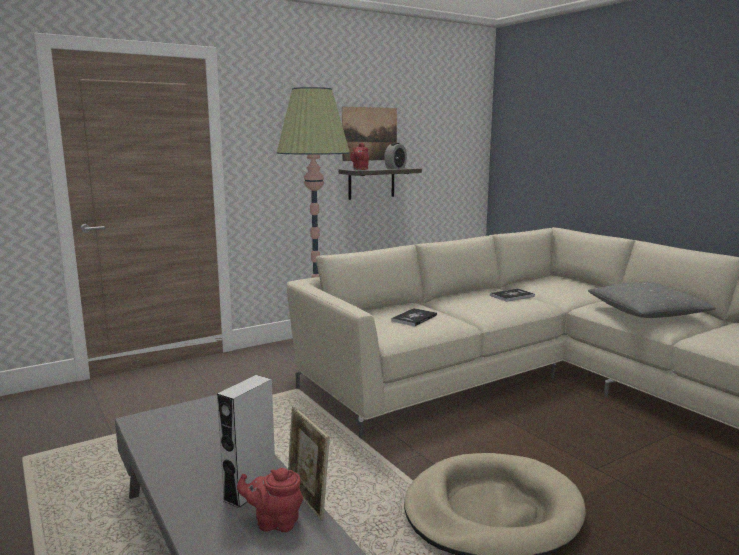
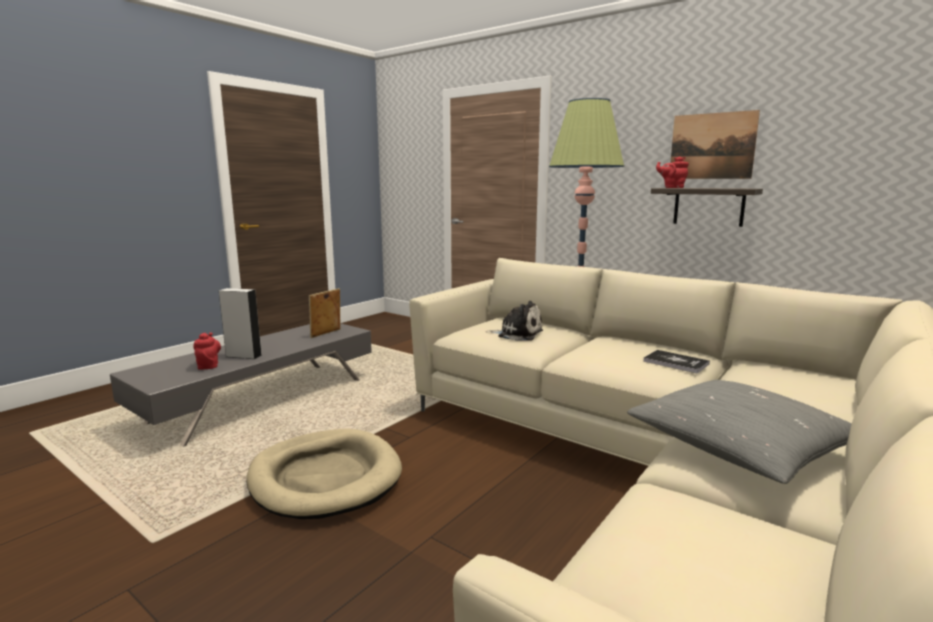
camera: 70 degrees right, 0 degrees up
(307, 499) = (231, 368): picture frame -> picture frame (326, 334)
(395, 168) = (728, 188): alarm clock -> none
(414, 318) = (517, 334): book -> plush toy

